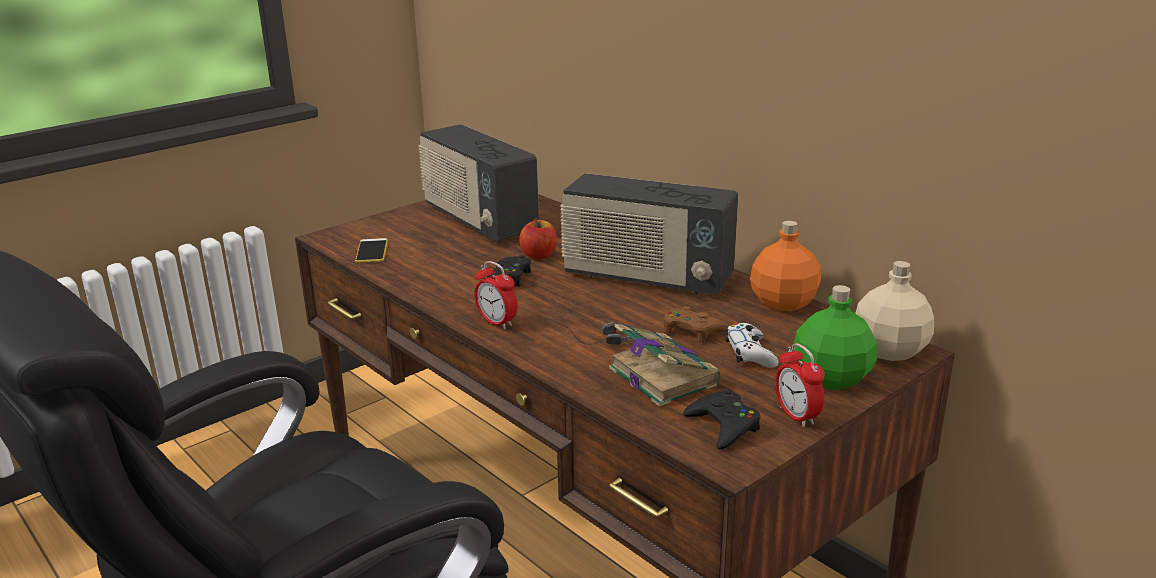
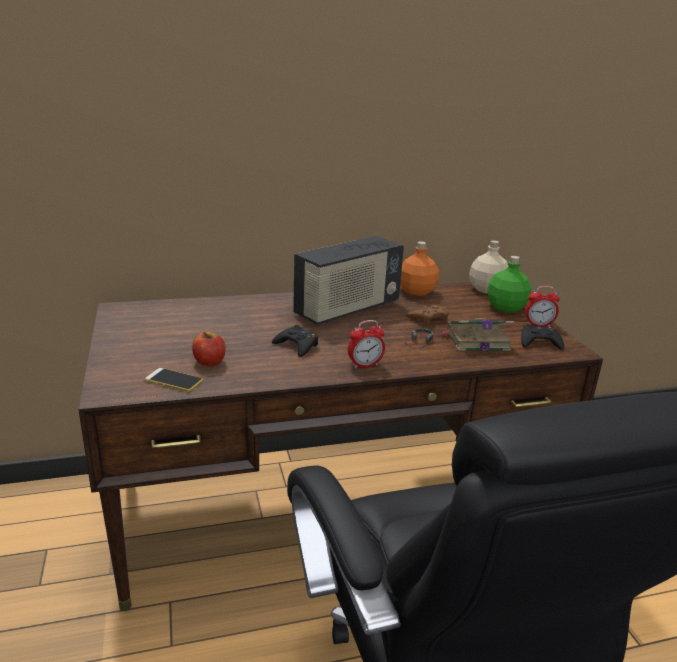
camera: 65 degrees left, 0 degrees up
(478, 220) = (175, 329): radio -> none
(539, 255) = (271, 327): apple -> apple (209, 362)
(750, 353) = (467, 315): white game controller -> none

